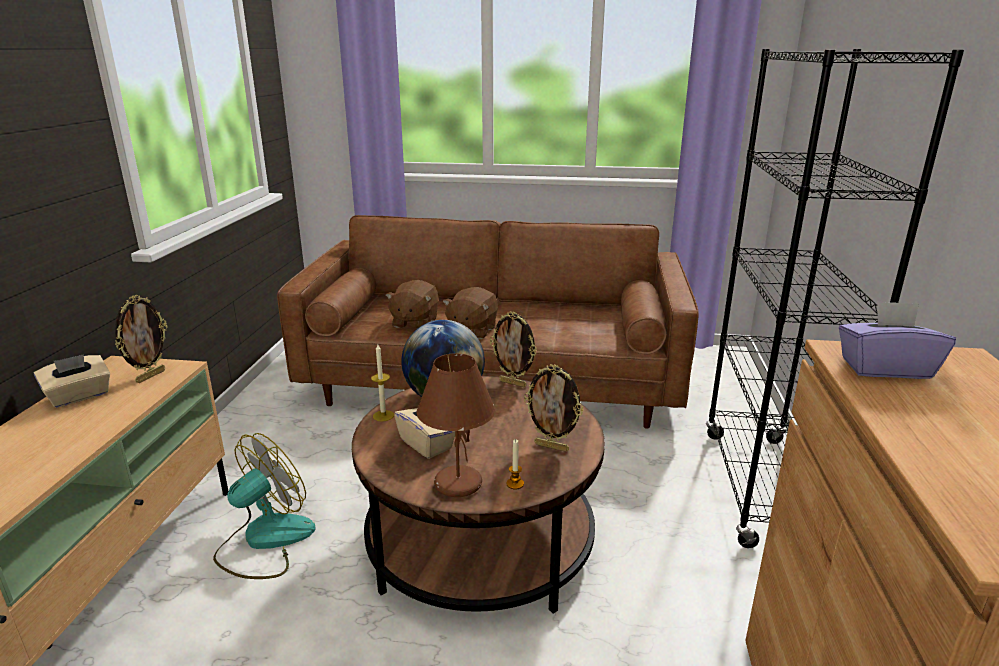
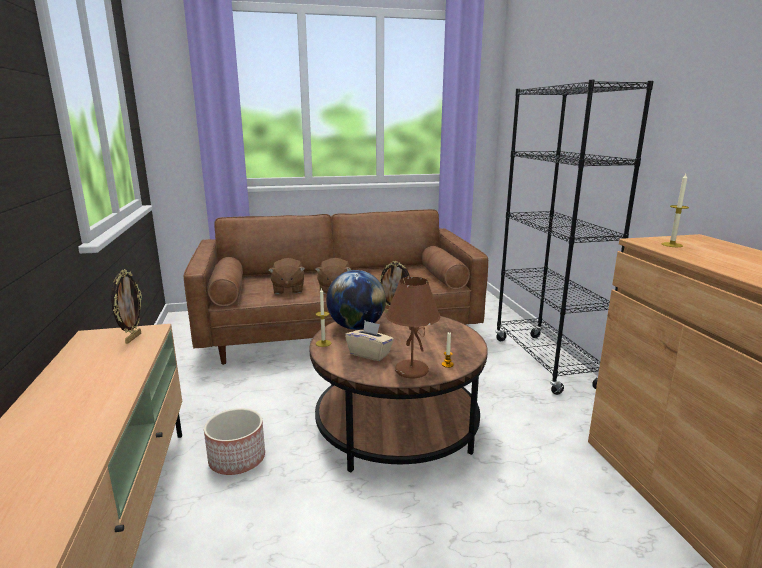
camera: 20 degrees left, 5 degrees down
(79, 396) = (82, 359): beige tissue box -> none
(265, 541) = (236, 459): fan -> planter
(552, 446) = (451, 342): picture frame -> none
(885, 368) = (672, 245): purple tissue box -> candle

